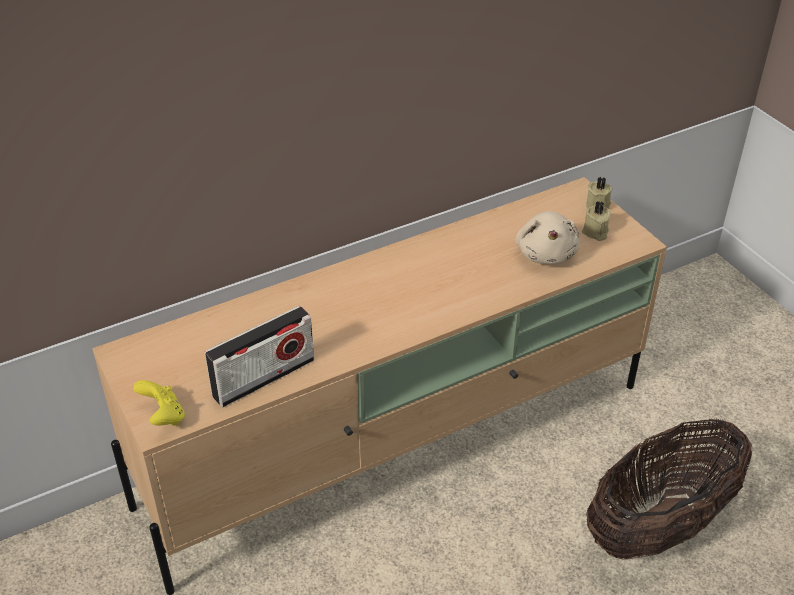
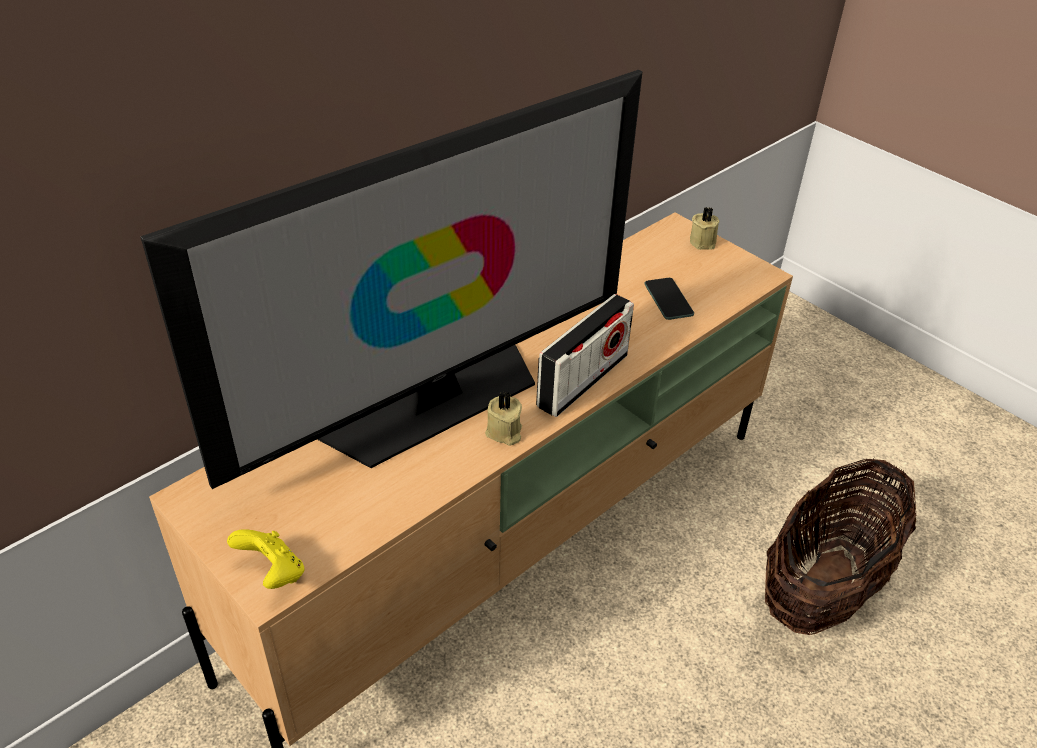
camera: 15 degrees left, 0 degrees up
(263, 378) = (389, 499): radio -> radio (583, 380)
(321, 308) = (433, 400): none -> television
(546, 253) = (668, 299): beige plush toy -> phone
(595, 232) = (712, 270): beige candle -> beige candle (504, 432)

